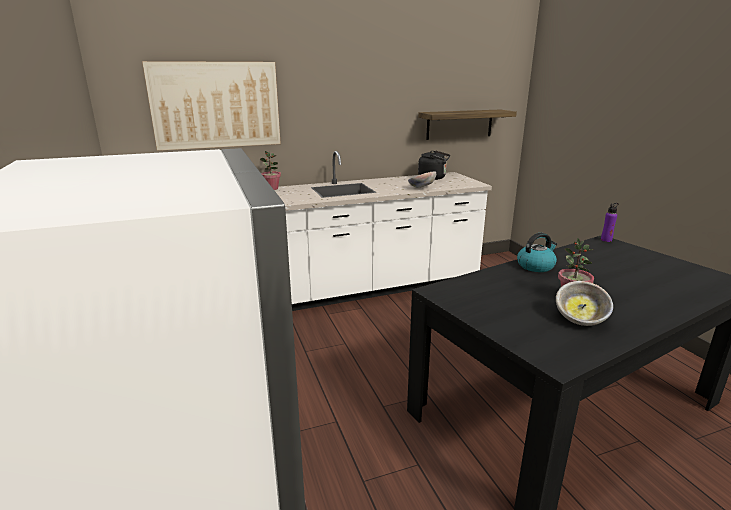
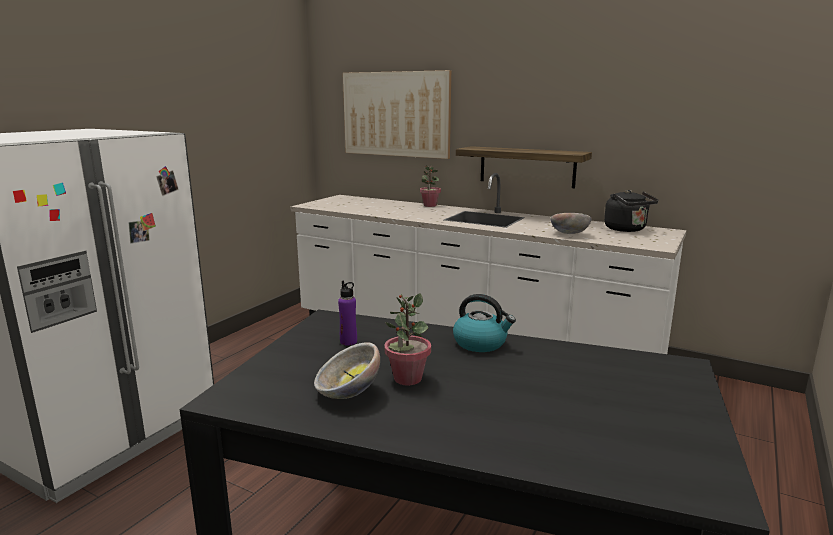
camera: 50 degrees right, 5 degrees down
(459, 124) = (703, 158): shelf -> shelf (527, 166)
(606, 240) = (689, 365): purple bottle -> purple bottle (348, 341)

